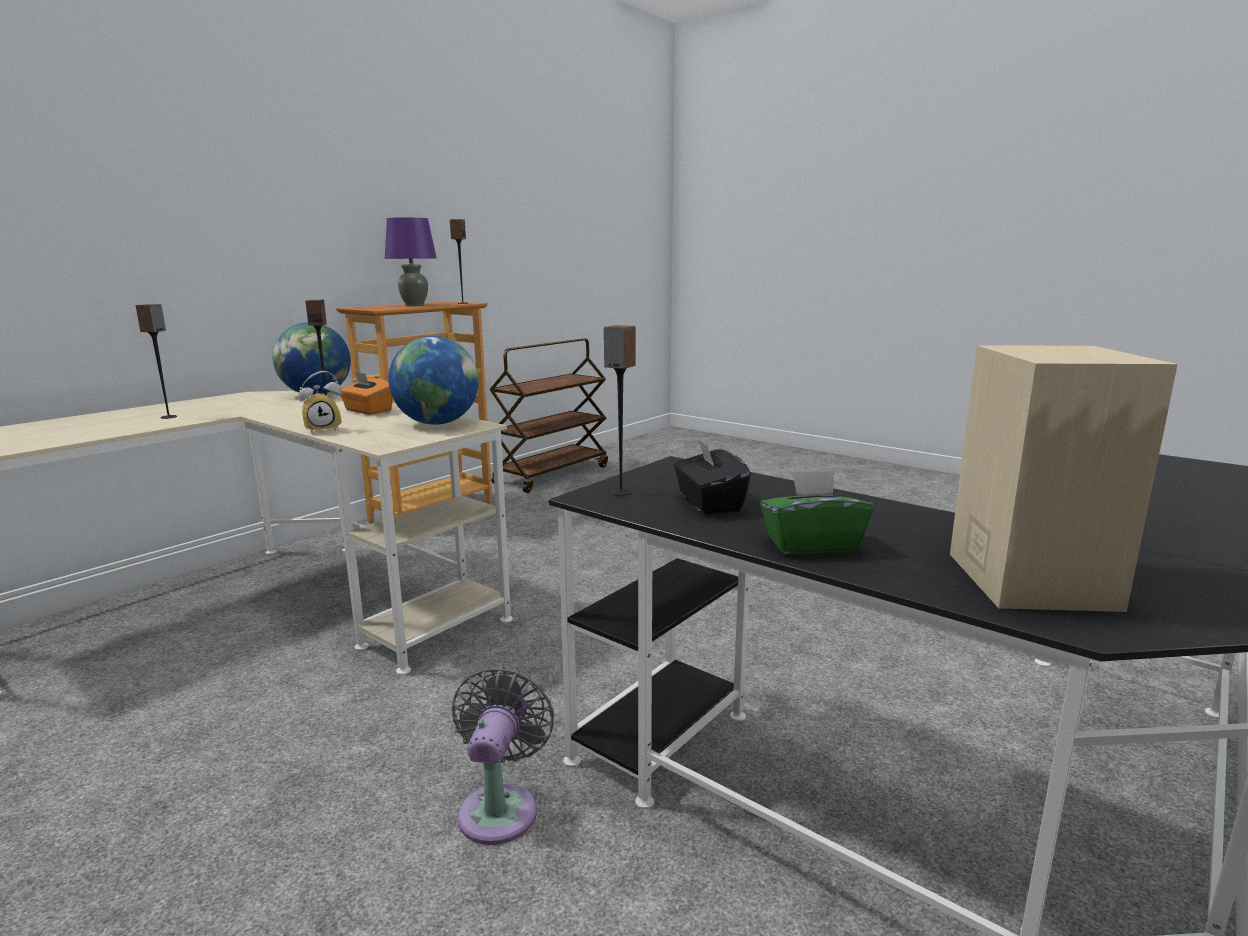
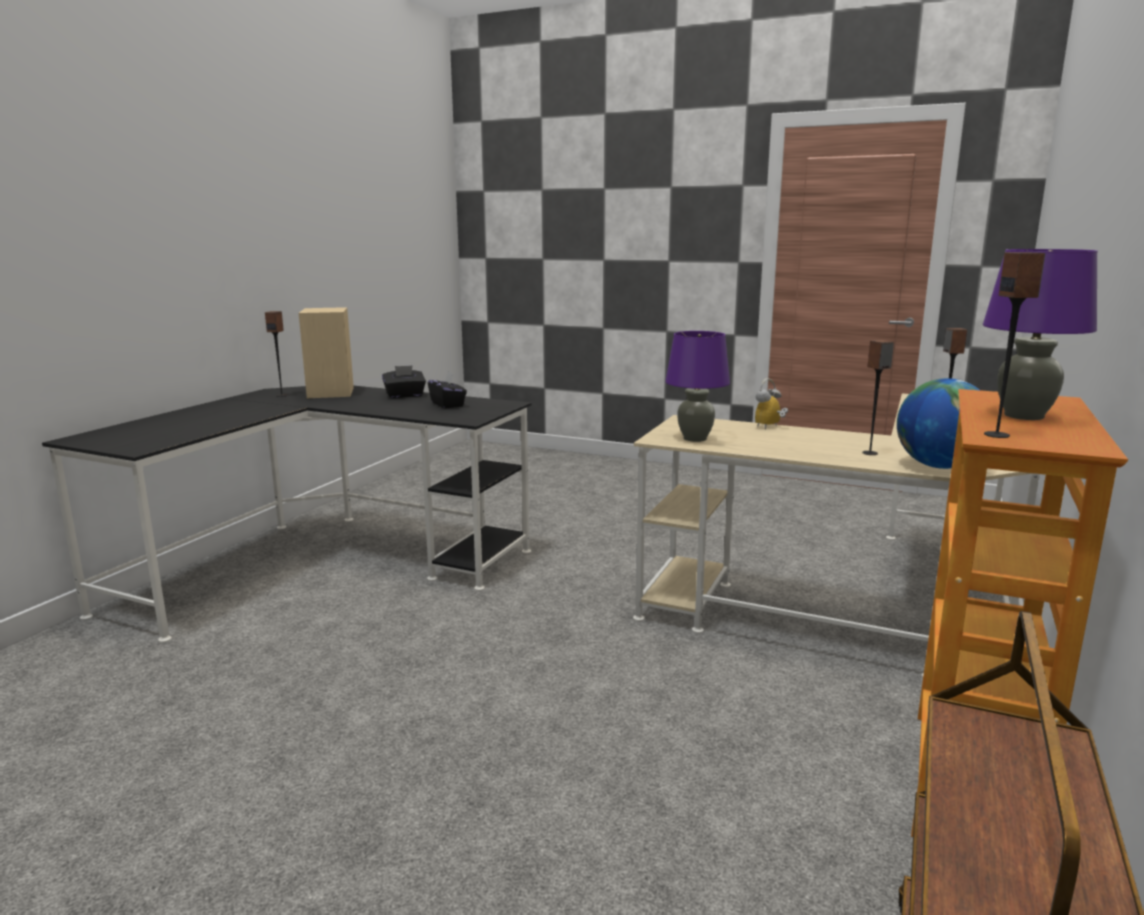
camera: 165 degrees right, 0 degrees up
(368, 411) = (798, 447): orange tissue box -> none
(437, 423) = (695, 438): globe -> purple table lamp
(500, 807) = (550, 535): grey fan -> none
(620, 492) = (496, 406): speaker -> speaker (282, 395)
(811, 545) = (405, 395): green tissue box -> black tissue box

